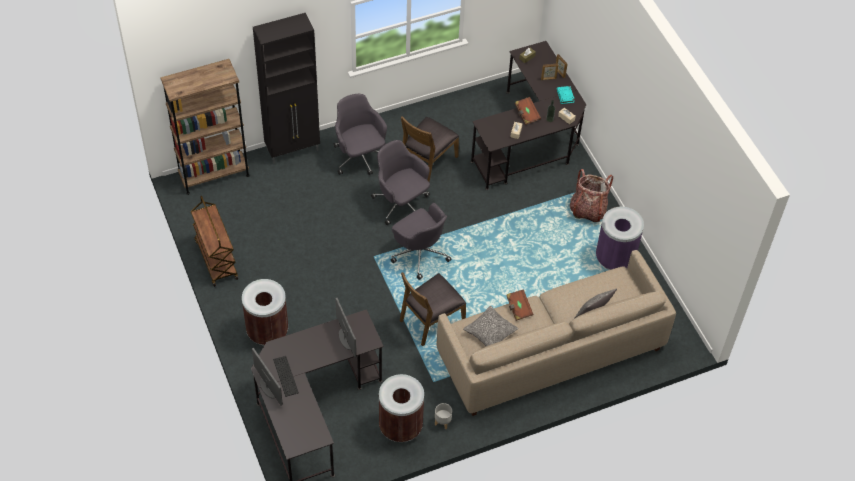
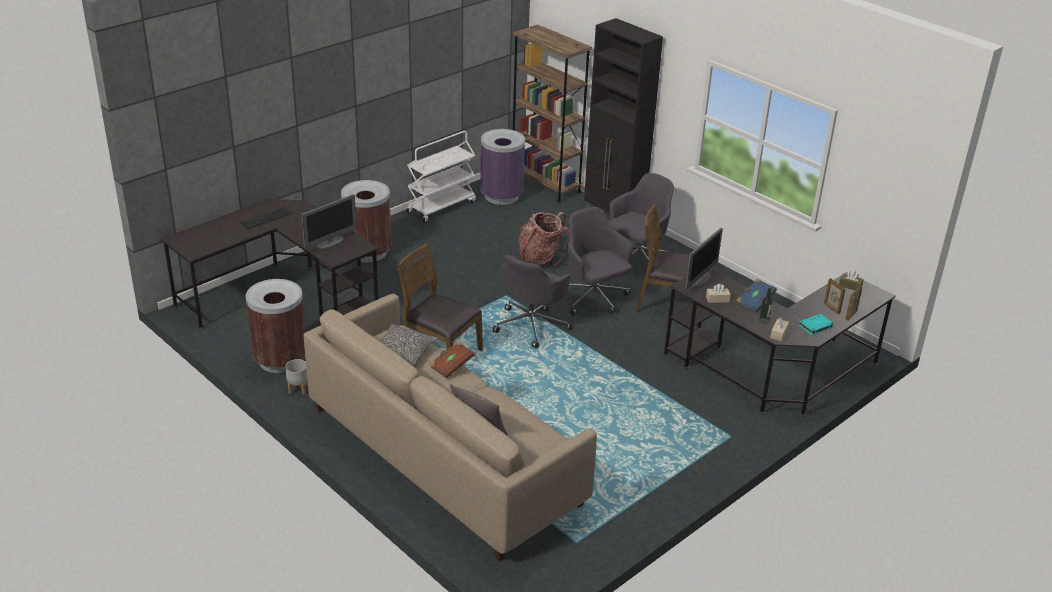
camera: 70 degrees right, 20 degrees down
(216, 259) = (441, 207): brown cart -> white cart
(268, 388) = (247, 212): monitor -> monitor (700, 279)
(401, 203) = (594, 298): grey office chair -> grey office chair turned 60 degrees counterclockwise
(526, 114) = (754, 302): brown book -> blue book
(588, 210) = (698, 446): backpack -> backpack (540, 259)
(615, 259) = (632, 487): purple trash can -> purple trash can (501, 196)

